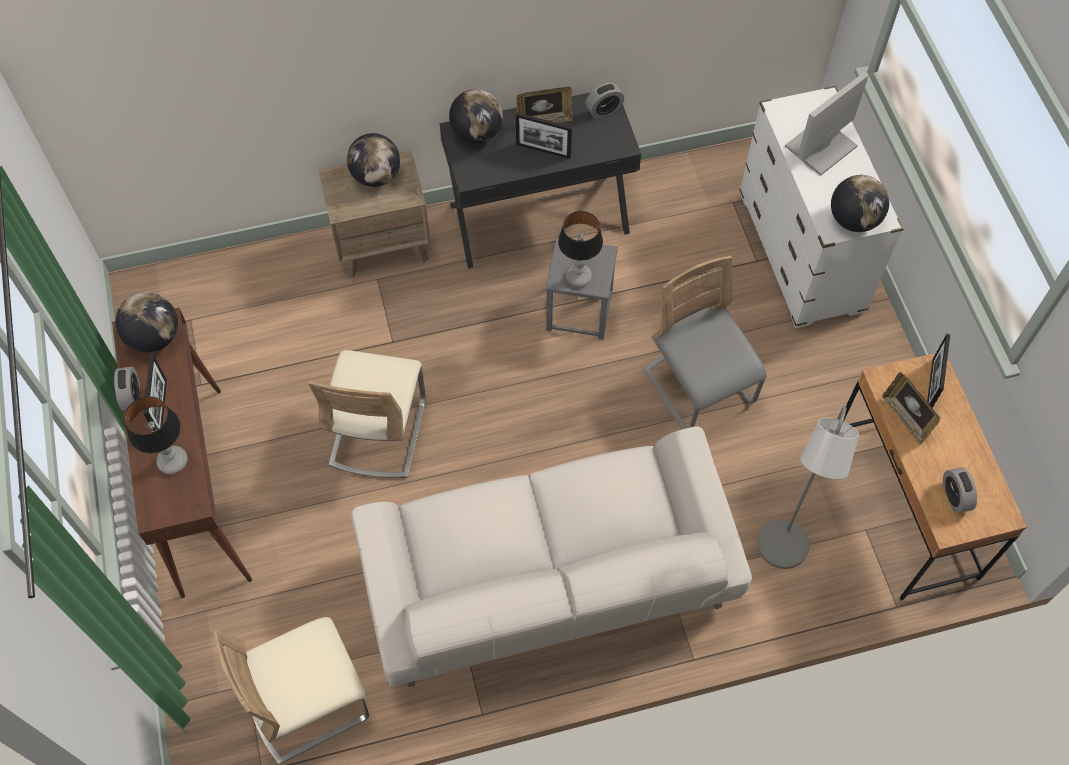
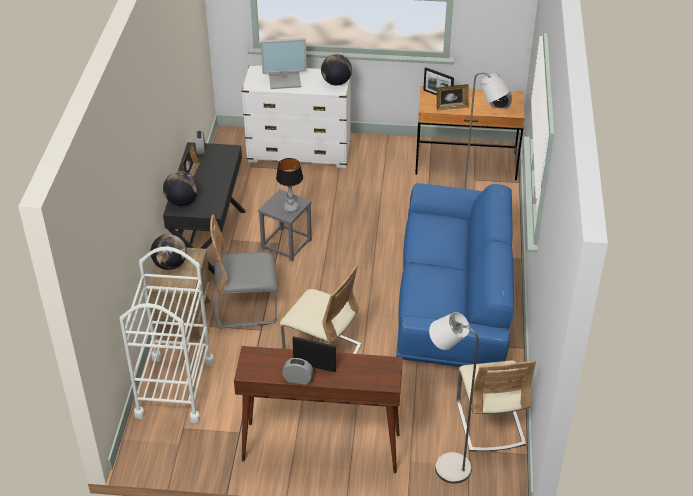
camera: 70 degrees left, 20 degrees down
(154, 337) = (258, 361): globe -> none
(172, 461) = (355, 367): table lamp -> none
(210, 660) = (446, 466): none -> grey floor lamp
(254, 284) = (175, 388): none -> white cart
(543, 150) = (213, 179): picture frame -> none
(547, 578) = (453, 301): white sofa -> blue sofa
(699, 387) = (362, 212): grey chair -> grey chair (246, 308)
(820, 148) = (285, 80): monitor -> monitor turned 75 degrees counterclockwise

